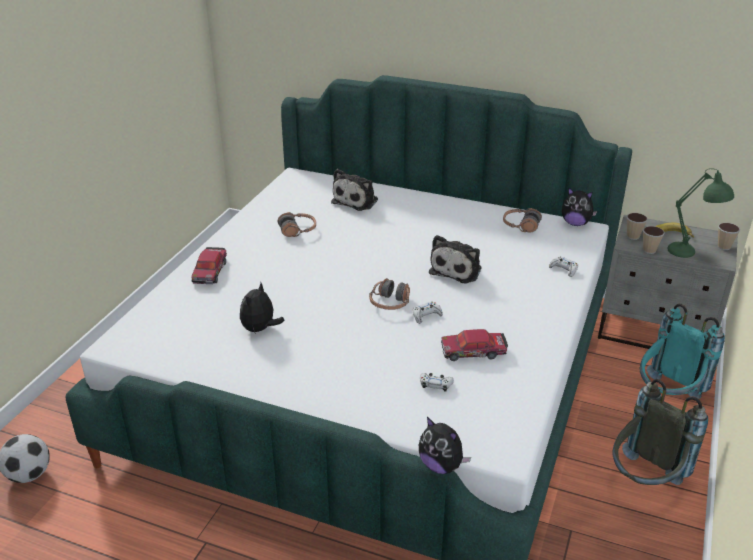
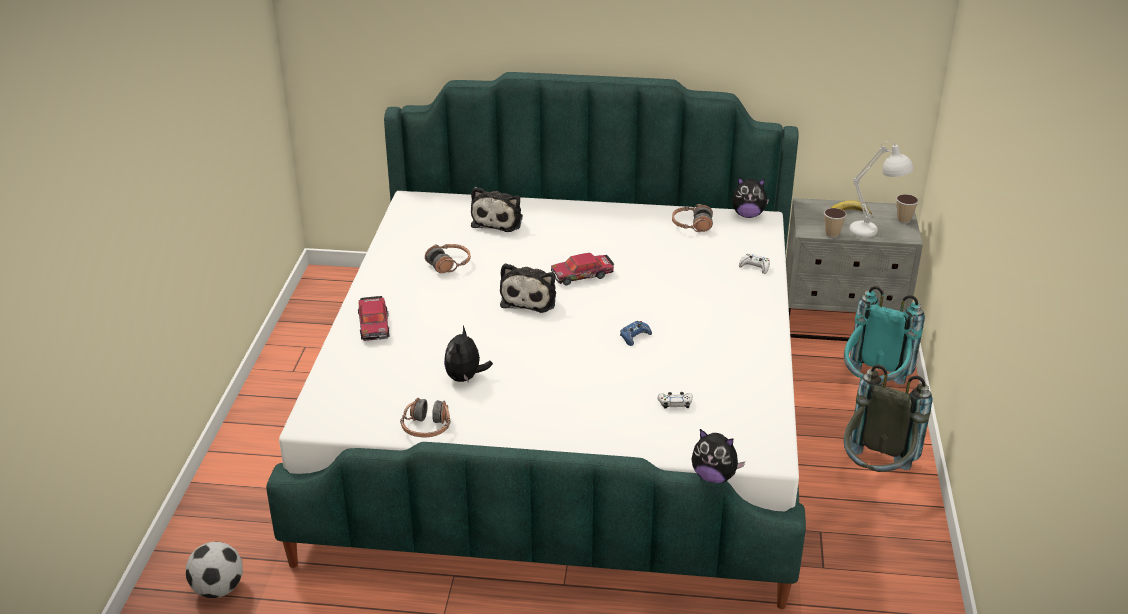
camera: 15 degrees left, 0 degrees up
(390, 303) = (591, 329): headphones -> headphones (427, 428)
(426, 315) = (634, 336): white game controller -> blue game controller
(457, 269) = (645, 283): plush toy -> plush toy (530, 298)
(473, 351) = (698, 365): toy car -> toy car (582, 275)
(633, 236) = (810, 221): cup -> none
(691, 255) = (875, 233): green table lamp -> white table lamp

